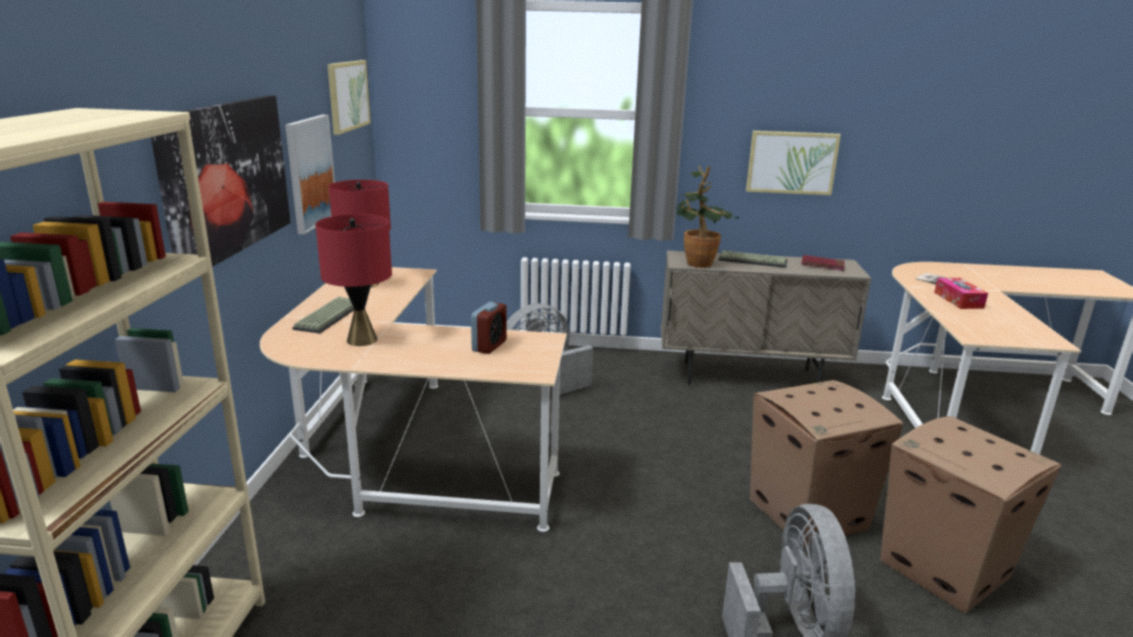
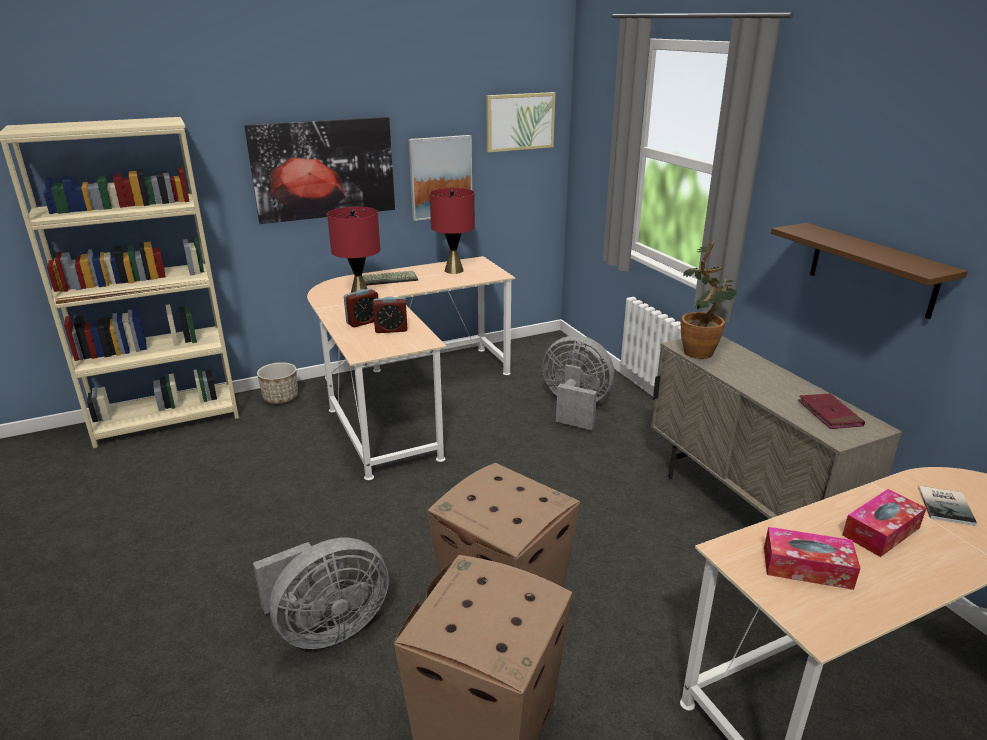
camera: 60 degrees right, 5 degrees up
(263, 548) = (281, 398): none -> planter
(444, 354) = (363, 322): none -> alarm clock
(753, 260) = (765, 374): keyboard -> none
(791, 162) = (872, 270): picture -> brown shelf
(992, 326) = (807, 567): none -> tissue box

